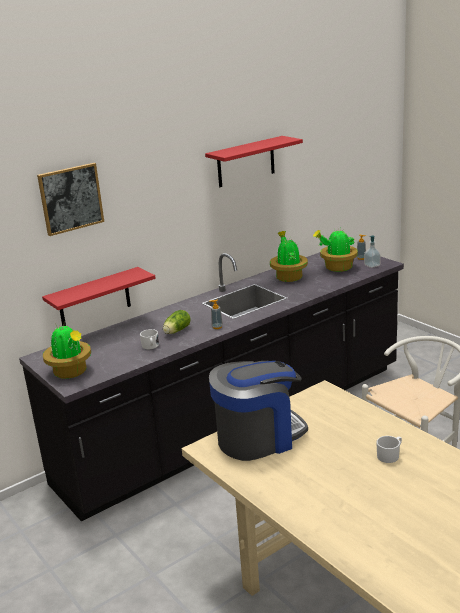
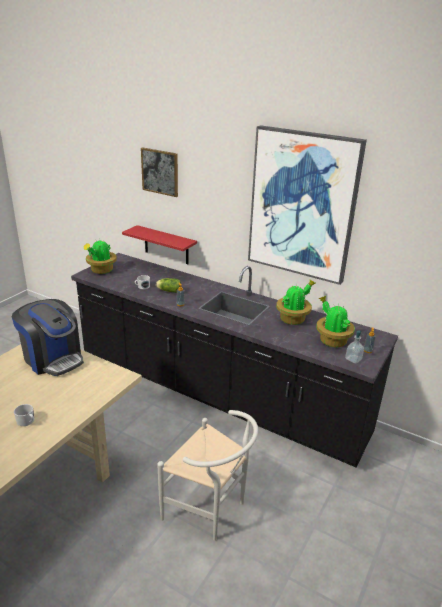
camera: 65 degrees right, 5 degrees up
(246, 162) = (302, 205): red shelf -> picture

